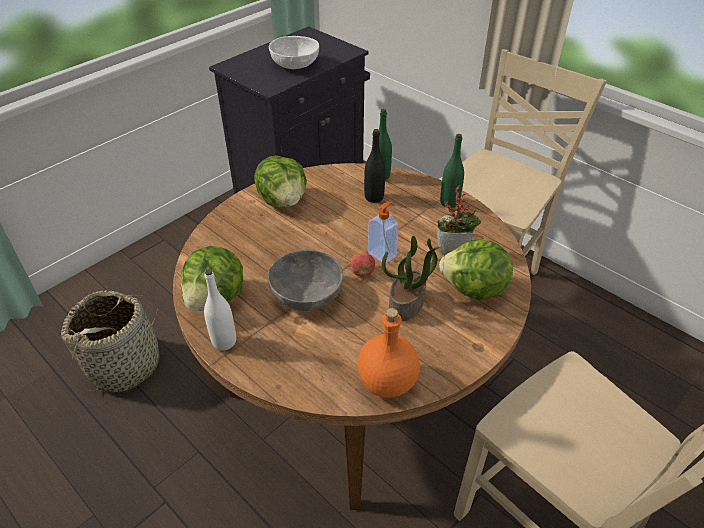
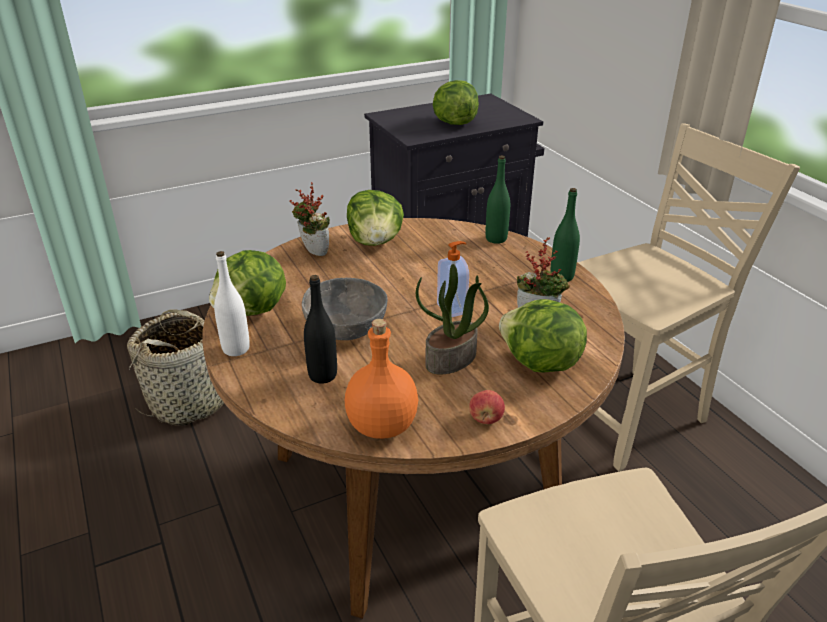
camera: 20 degrees right, 10 degrees down
(235, 224) = (312, 253): none -> potted plant
(295, 65) = (454, 123): white bowl -> lettuce
(362, 272) = (419, 320): apple -> apple (486, 419)
(374, 197) = (476, 256): black bottle -> black bottle (322, 375)

